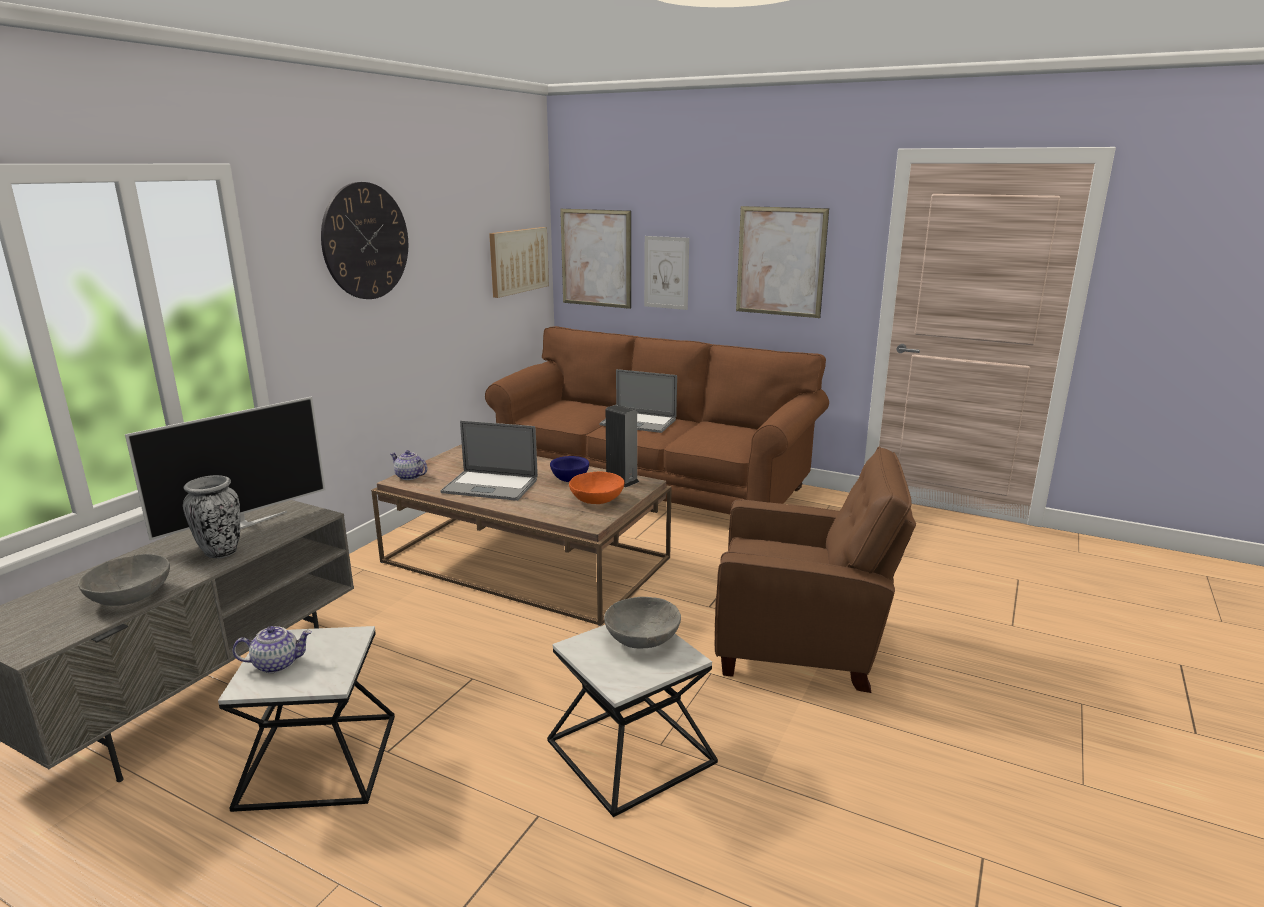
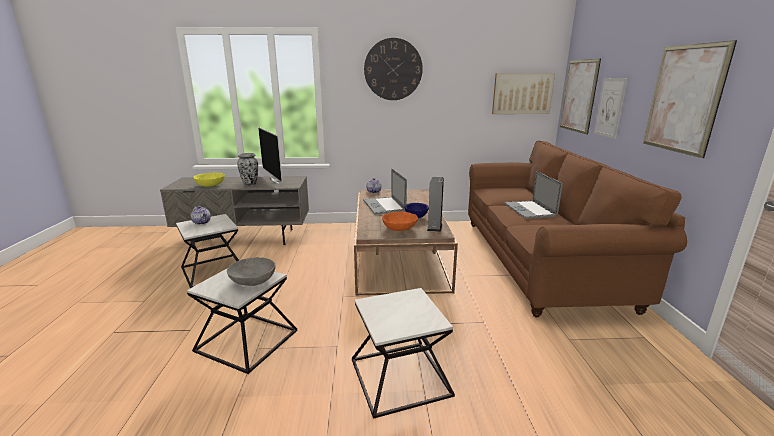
camera: 60 degrees right, 0 degrees up
(131, 596) = (210, 185): grey bowl -> yellow bowl
(243, 524) = (275, 180): television -> television turned 45 degrees clockwise
(802, 646) = (399, 377): brown armchair -> side table

